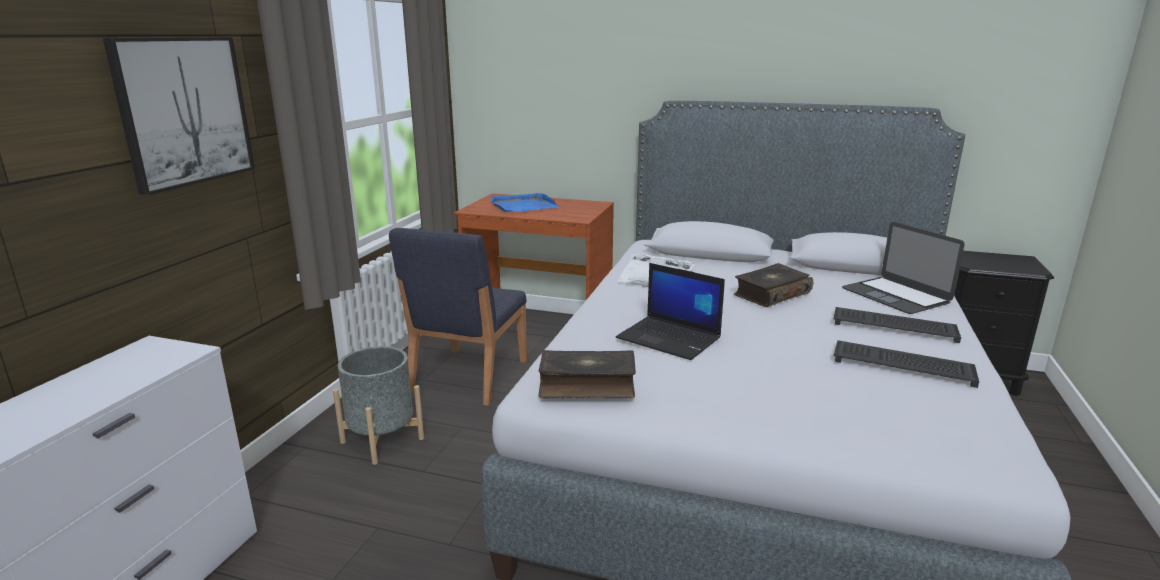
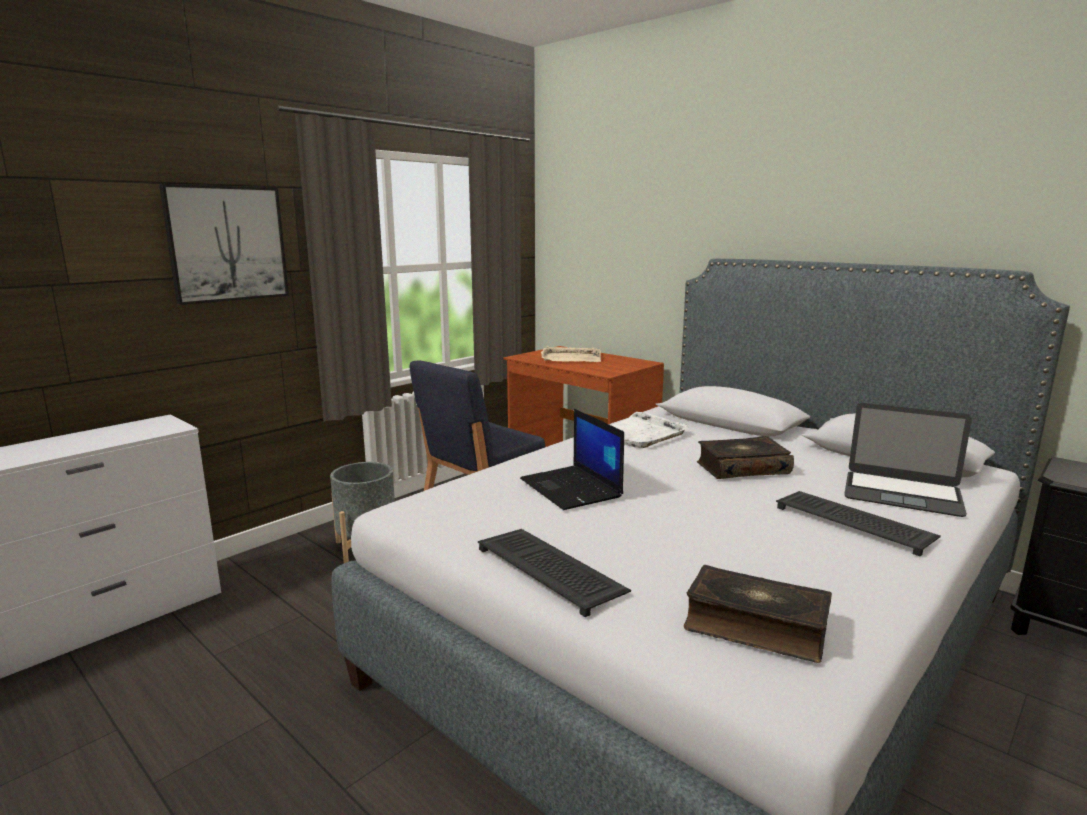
camera: 25 degrees right, 5 degrees down
(523, 206) = (570, 358): blue tray -> beige tray
(587, 385) = (440, 512): book -> book (755, 626)
(895, 295) = (902, 493): laptop -> laptop turned 60 degrees counterclockwise
(904, 364) = (809, 563): keyboard -> keyboard (552, 571)

